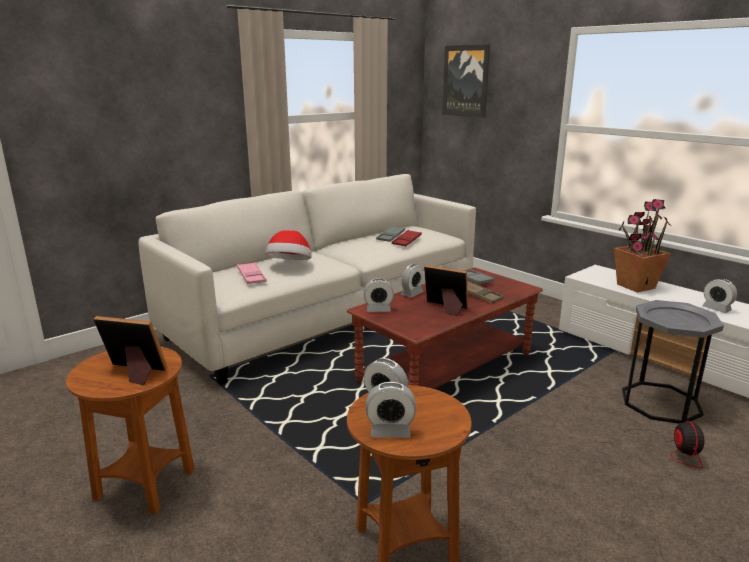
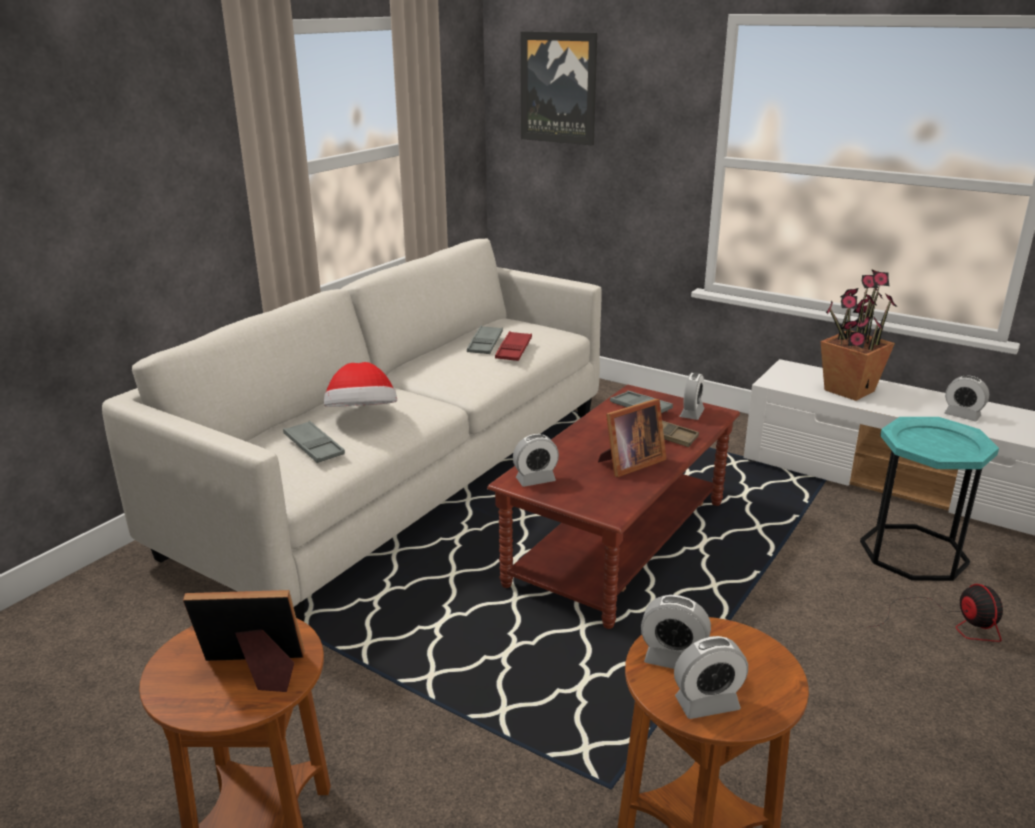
camera: 15 degrees left, 5 degrees up
(251, 276) = (314, 447): pink tray -> grey tray
(412, 294) = (567, 444): alarm clock -> alarm clock (691, 413)
(445, 308) = (629, 464): picture frame -> picture frame turned 135 degrees clockwise
(660, 402) = (913, 552): grey side table -> turquoise side table

